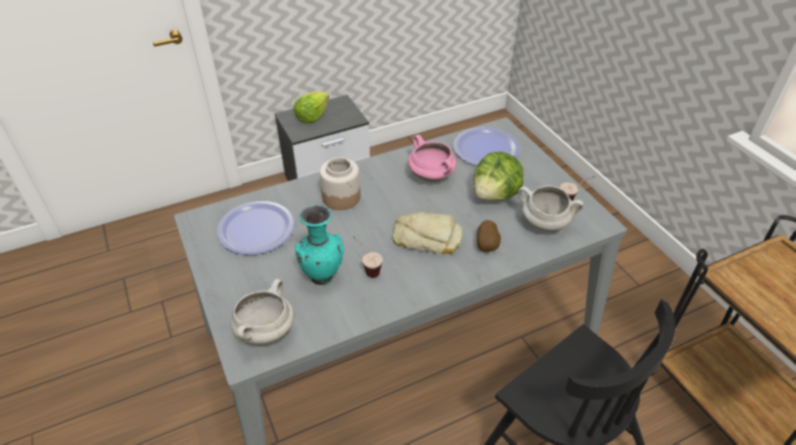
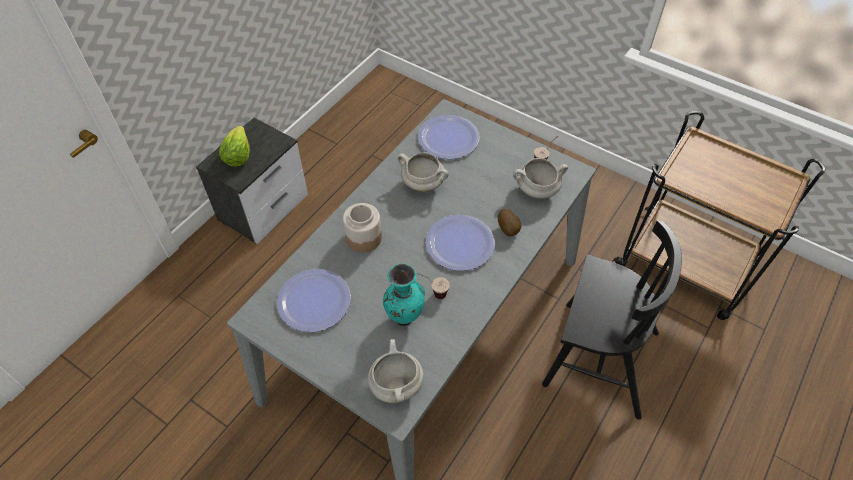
camera: 30 degrees left, 10 degrees up
(427, 238) = (459, 243): bread -> plate
(432, 176) = (424, 184): pink cooking pot -> white cooking pot
(495, 195) = (485, 180): lettuce -> none

